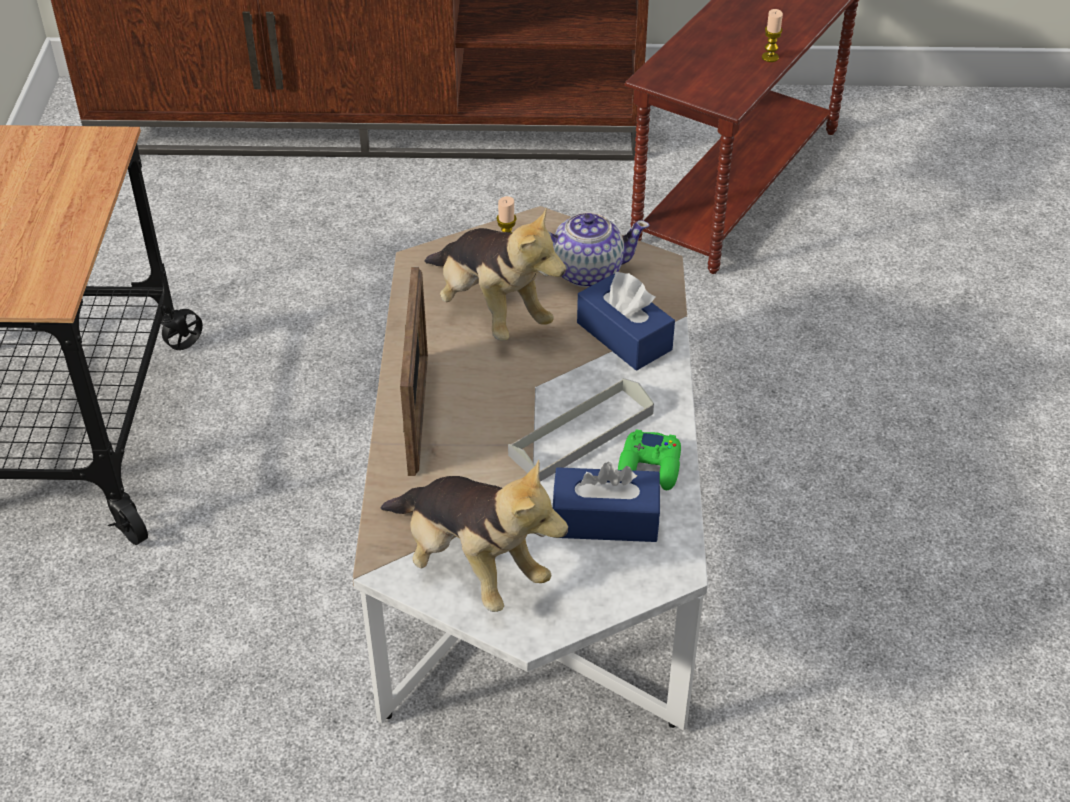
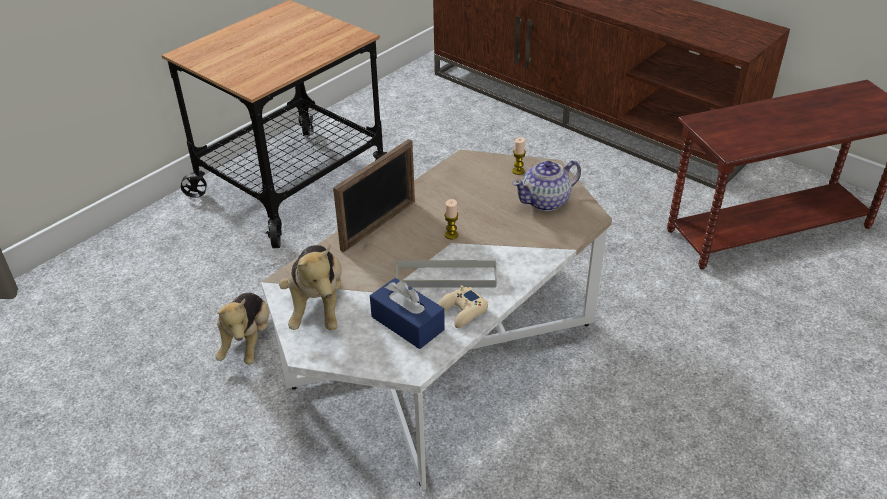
camera: 40 degrees right, 5 degrees down
(490, 310) = (472, 196): plush toy -> plush toy (247, 342)
(586, 271) = (546, 201): teapot -> teapot turned 120 degrees clockwise
(624, 336) = (528, 242): blue tissue box -> none
(650, 466) = (462, 311): green game controller -> beige game controller
(770, 57) = (788, 138): candle -> candle (451, 235)

